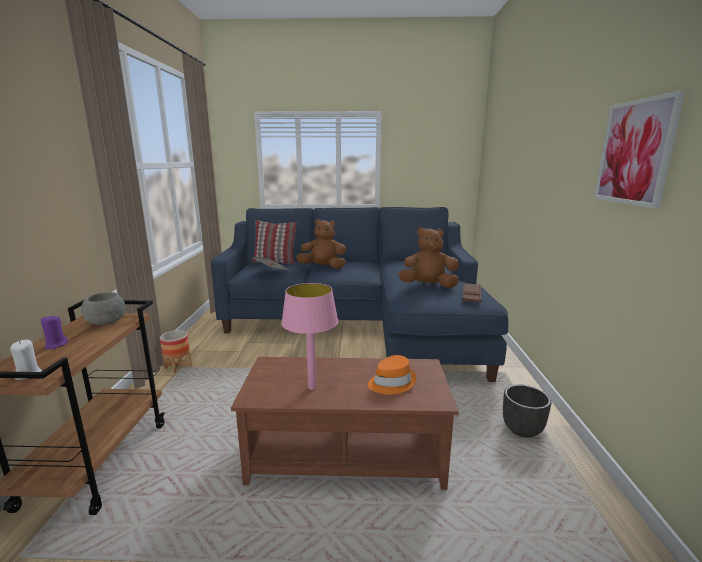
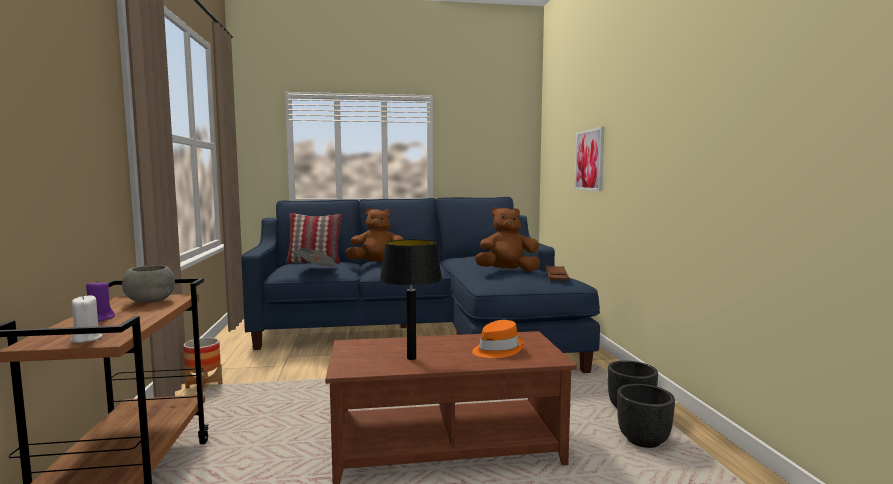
camera: 10 degrees left, 10 degrees down
(312, 387) = (412, 358): pink table lamp -> black table lamp
(526, 469) = (644, 441): none -> black planter
(635, 152) = (707, 111): picture -> picture (589, 160)

